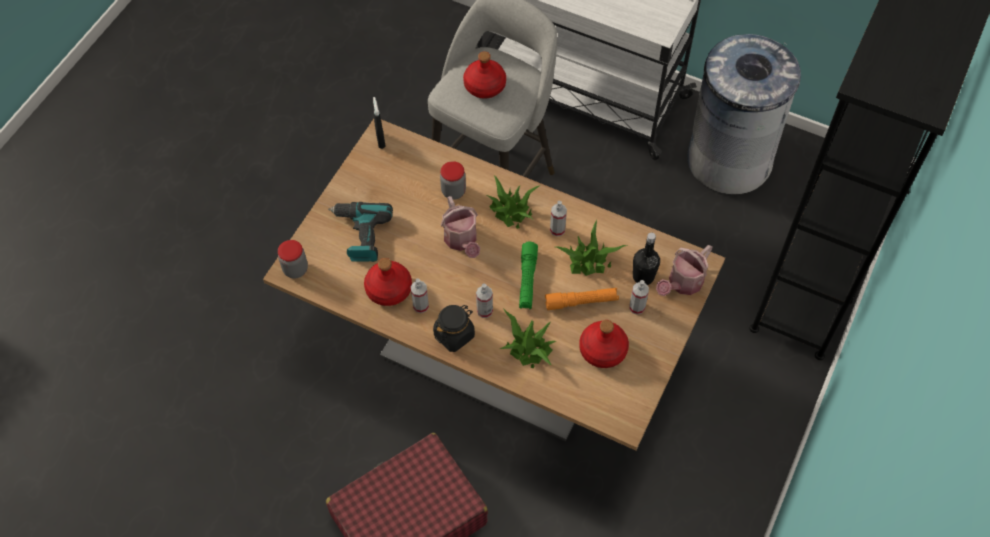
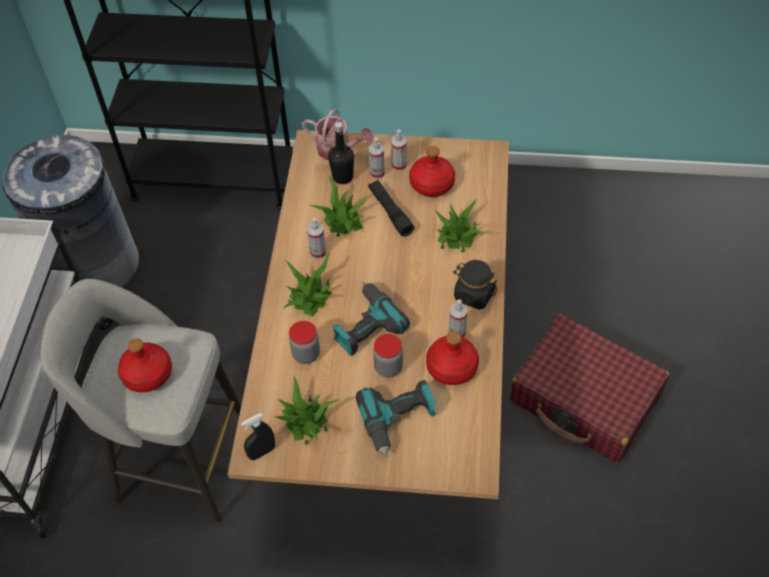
camera: 110 degrees left, 5 degrees down
(295, 269) = (471, 466): jar -> jar (388, 367)
(392, 174) = (305, 421): none -> potted plant
(462, 241) = (365, 325): watering can -> power drill
(484, 311) = (436, 280): spray bottle -> spray bottle (399, 165)
(527, 280) = (385, 258): green flashlight -> none
(581, 302) = (390, 212): orange flashlight -> black flashlight

